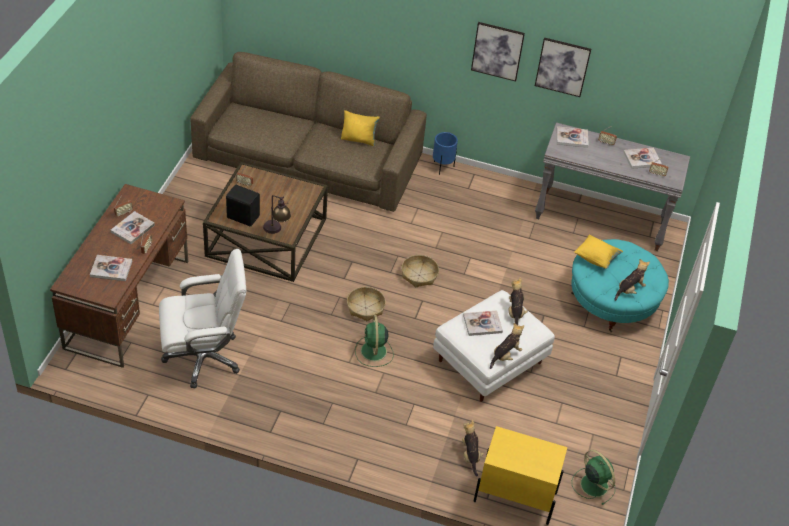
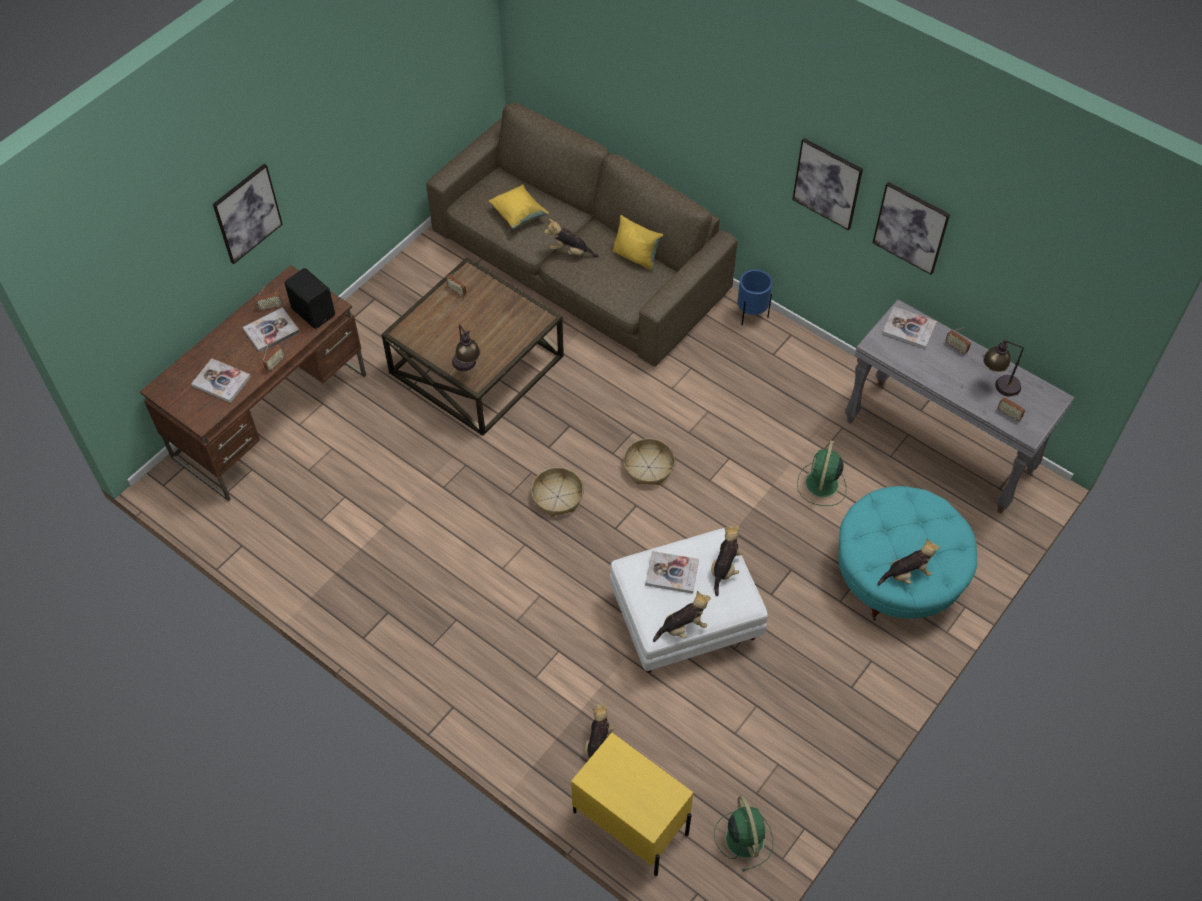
camera: 25 degrees right, 10 degrees up
(104, 140) = (247, 213): none -> picture
(204, 357) = (329, 513): white office chair -> none
(243, 216) = (434, 337): black speaker -> black speaker (314, 311)
(312, 144) = (570, 251): none -> plush toy
(373, 352) = (540, 562): green fan -> green fan (821, 485)
(596, 258) = (881, 514): yellow pillow -> yellow pillow (518, 215)
(642, 159) = (997, 385): book -> table lamp

